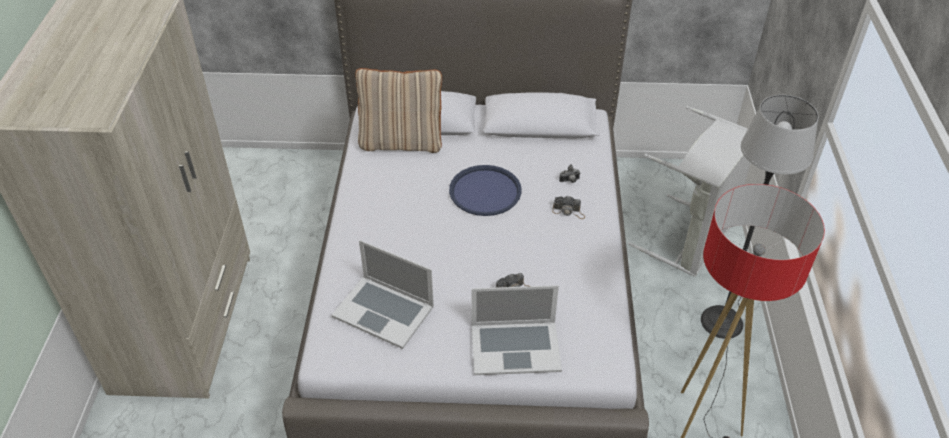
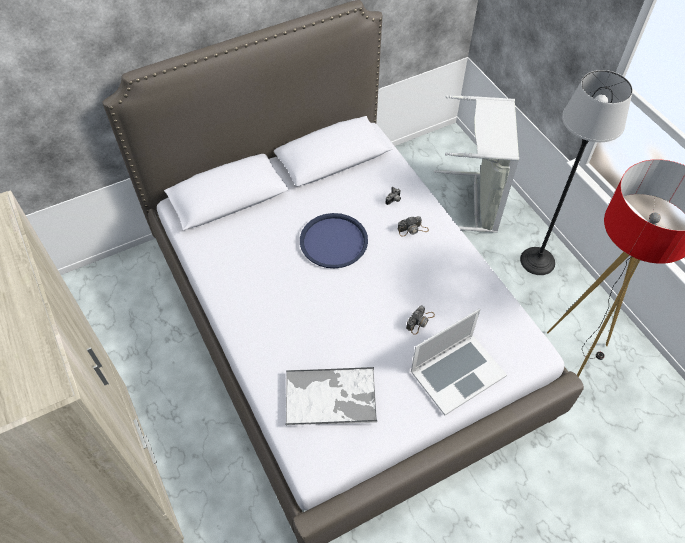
camera: 30 degrees left, 10 degrees up
(383, 311) = (331, 396): laptop -> tray
(401, 142) = (227, 225): beige pillow -> none

